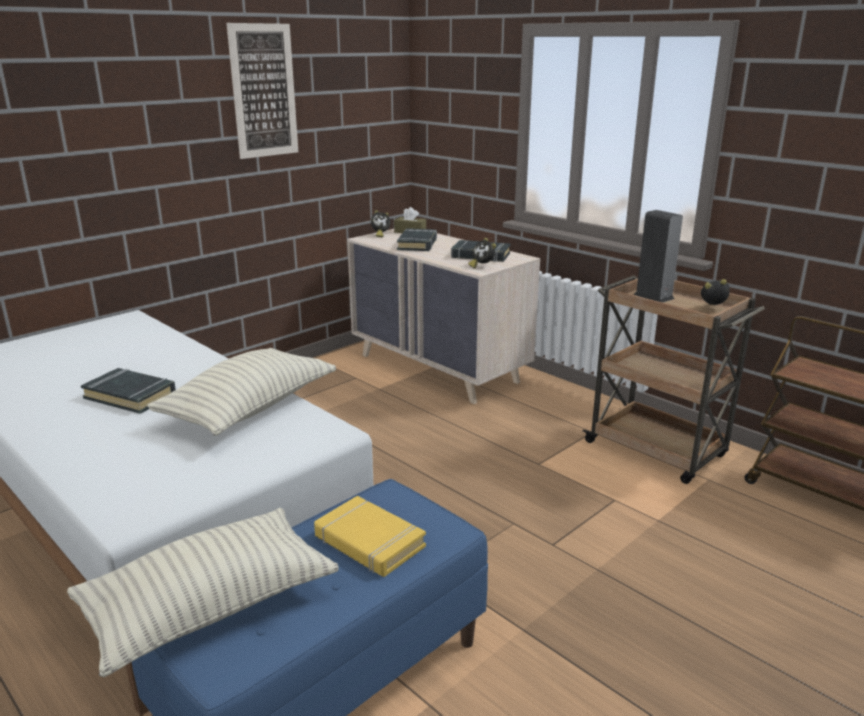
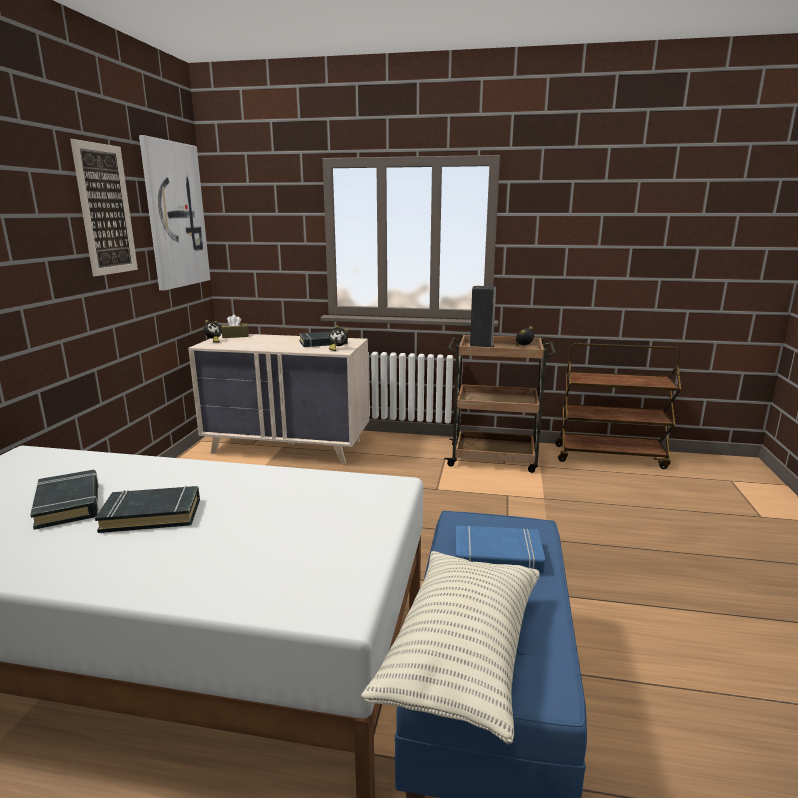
camera: 35 degrees left, 5 degrees down
(249, 409) = (293, 489): pillow -> none
(361, 92) = (175, 215): none -> picture
(369, 542) = (497, 556): yellow book -> blue book
(417, 244) = (259, 343): black book -> black book (69, 504)

